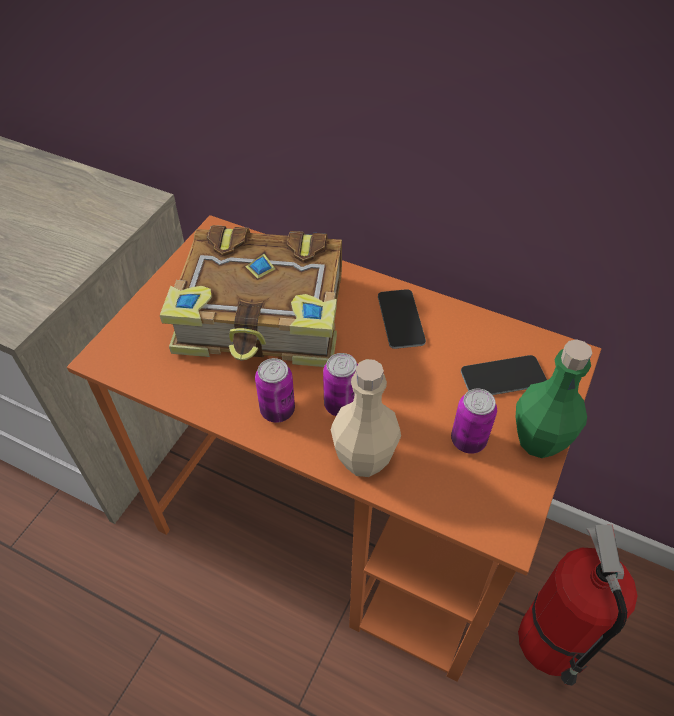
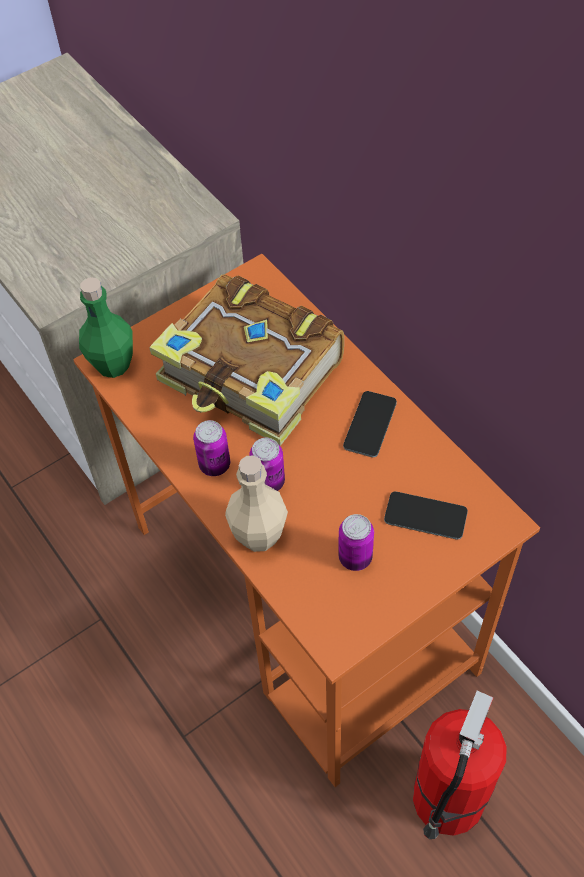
camera: 30 degrees right, 5 degrees up
(538, 441) = (416, 584): green bottle -> green bottle (113, 364)

